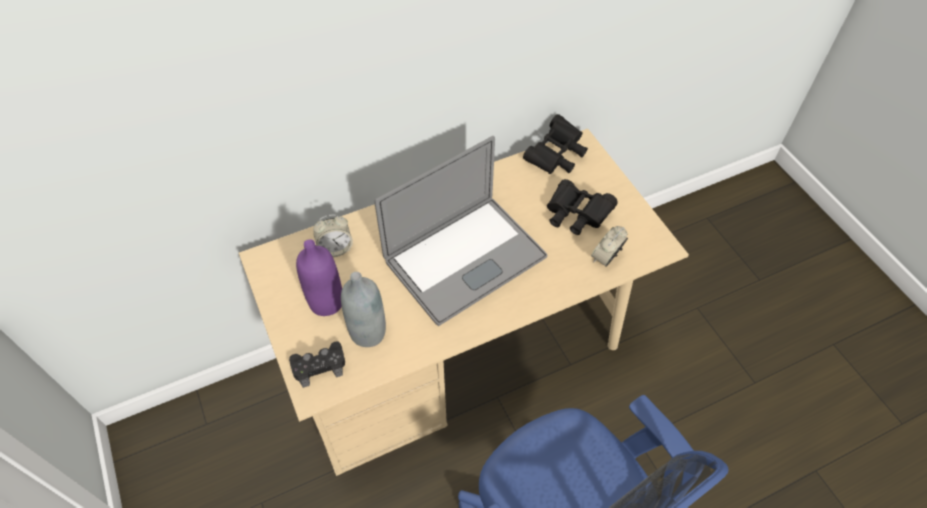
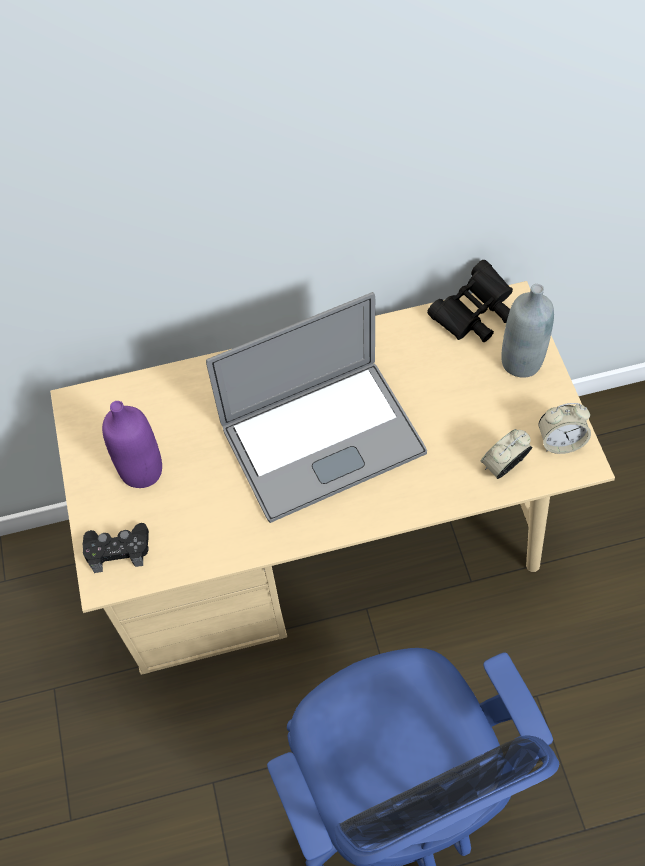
camera: 15 degrees right, 5 degrees up
(335, 248) = (166, 402): alarm clock -> alarm clock (560, 441)
(368, 333) = (184, 517): grey bottle -> grey bottle (521, 362)
(575, 216) = (478, 402): black binoculars -> none

